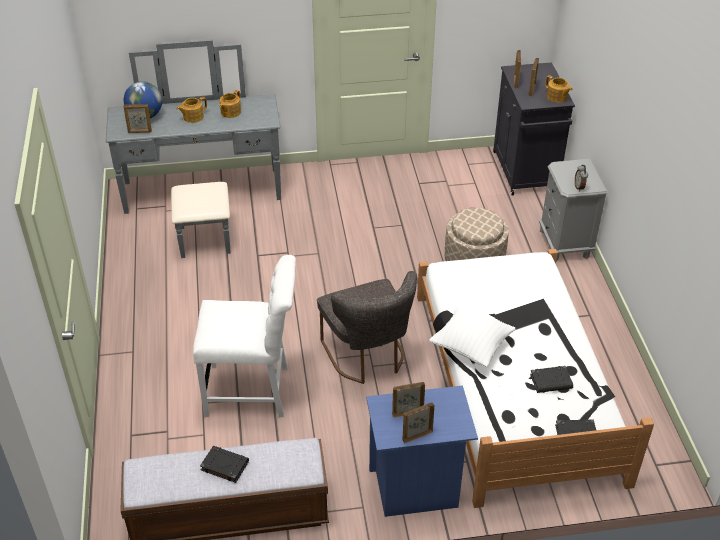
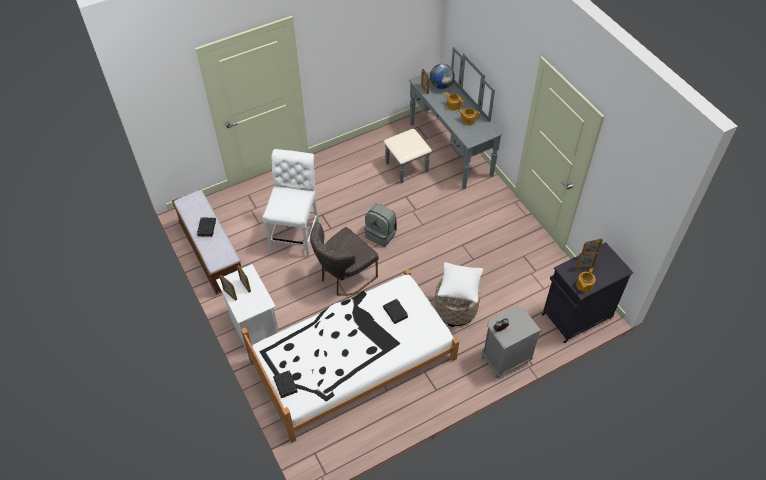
camera: 70 degrees right, 10 degrees up
(253, 391) = (296, 233): white chair -> white chair turned 150 degrees counterclockwise
(311, 298) = (381, 234): none -> grey backpack
(415, 488) = (254, 329): blue nightstand -> white nightstand
(471, 346) = (339, 314): white pillow -> white pillow (459, 288)
(551, 381) = (324, 362): black book -> black book (395, 312)

